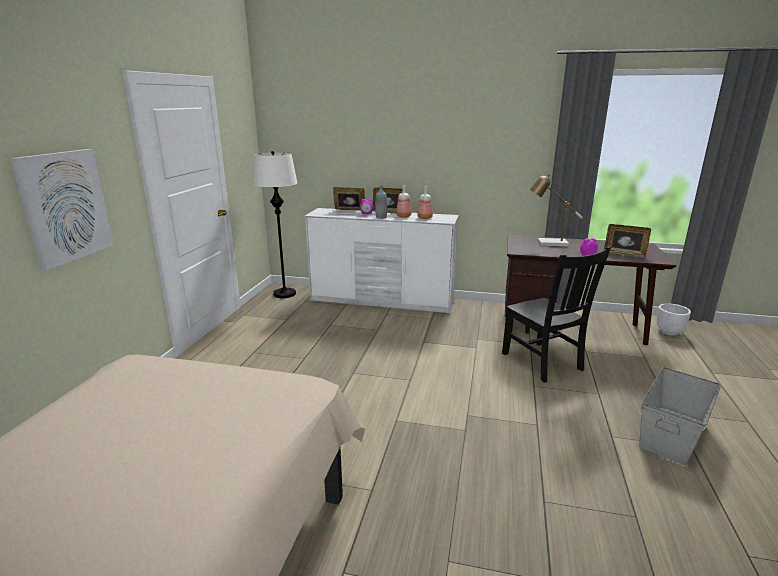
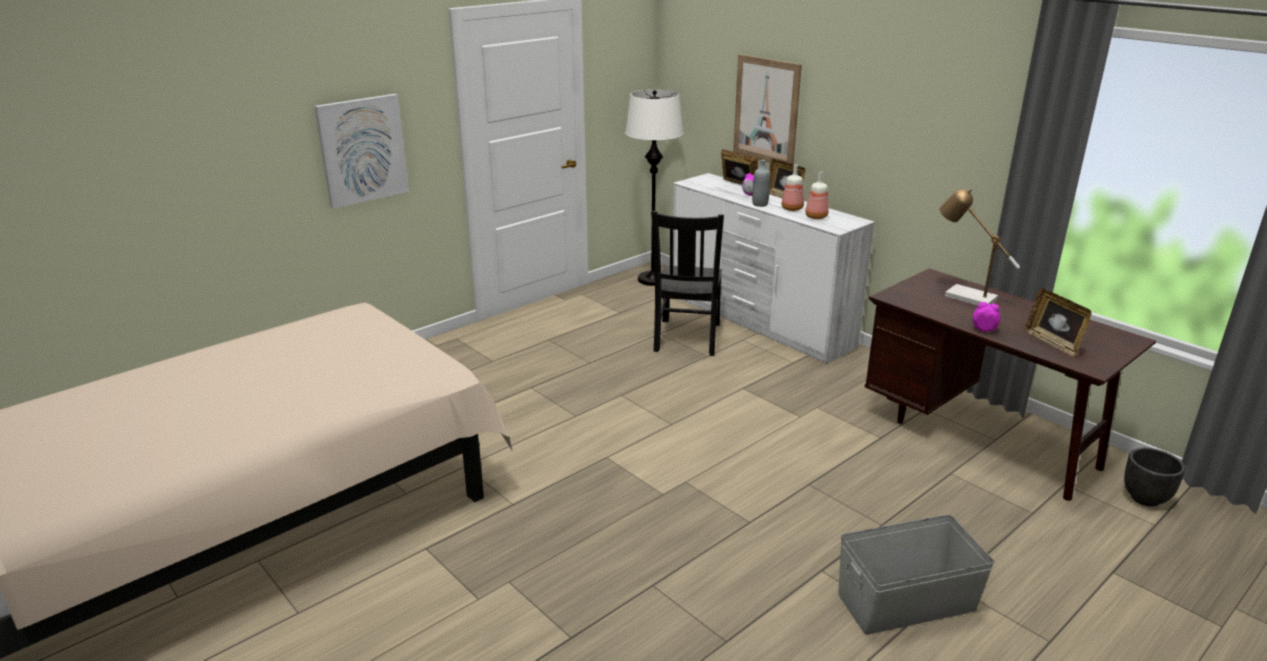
camera: 35 degrees right, 5 degrees up
(362, 156) = (766, 111): none -> picture
(543, 363) = (863, 465): black chair -> black chair (686, 339)
(668, 332) = (1145, 498): white planter -> black planter

